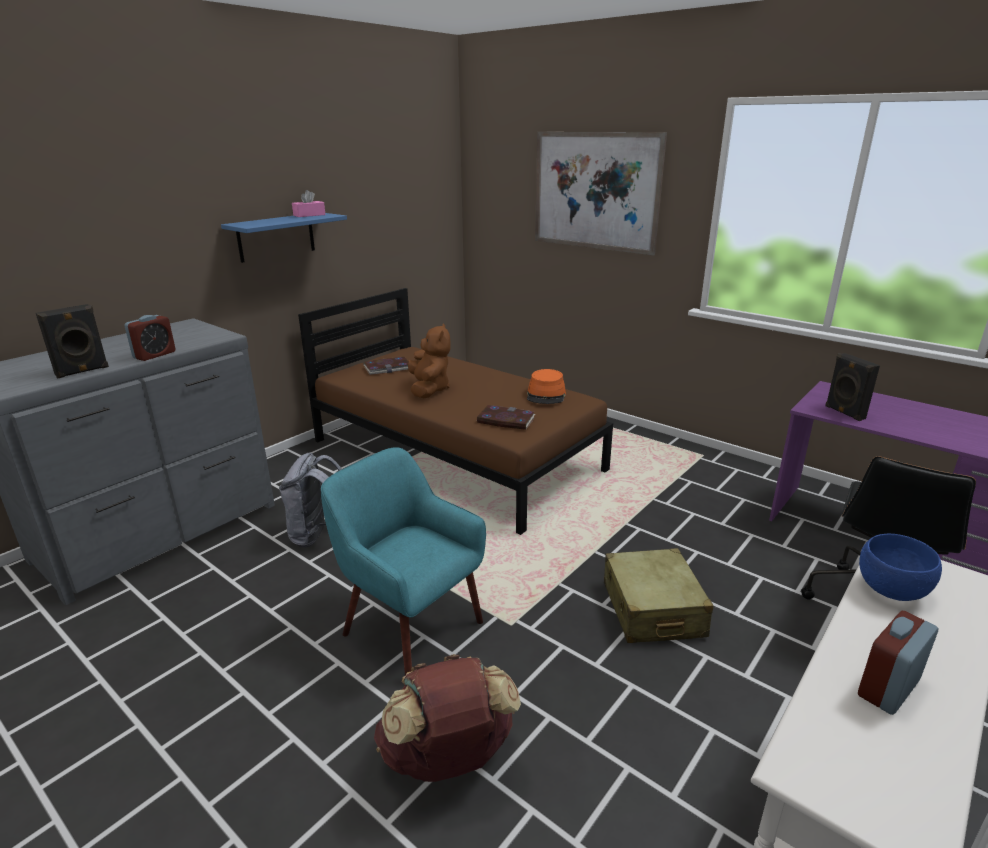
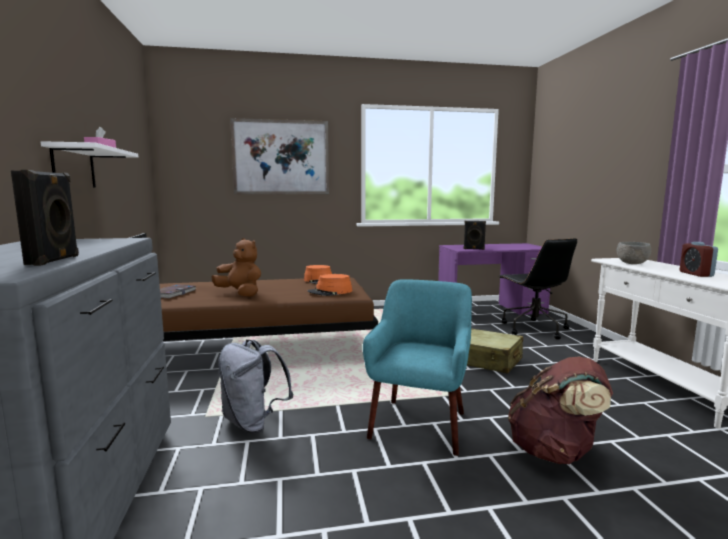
camera: 50 degrees left, 15 degrees down
(154, 355) = (101, 248): alarm clock -> none
(276, 237) = (74, 167): blue shelf -> white shelf
(410, 628) = (420, 424): turquoise armchair -> turquoise armchair turned 120 degrees clockwise
(505, 420) = (330, 292): book -> orange hat
(890, 589) = (631, 263): blue bowl -> grey bowl

